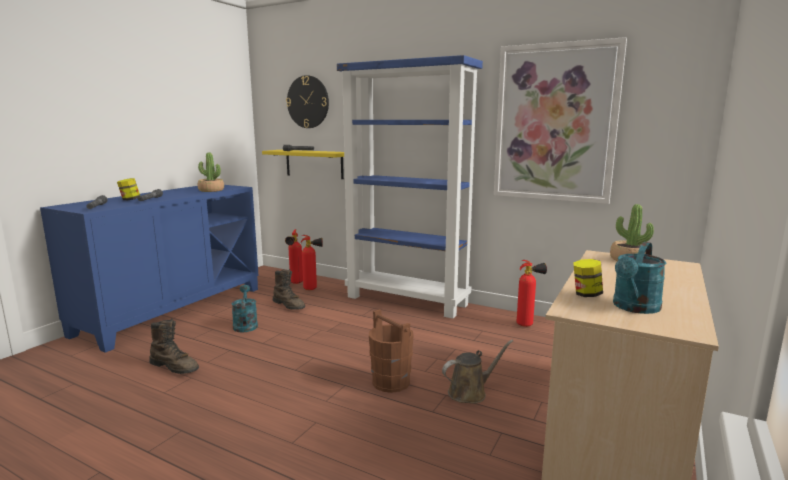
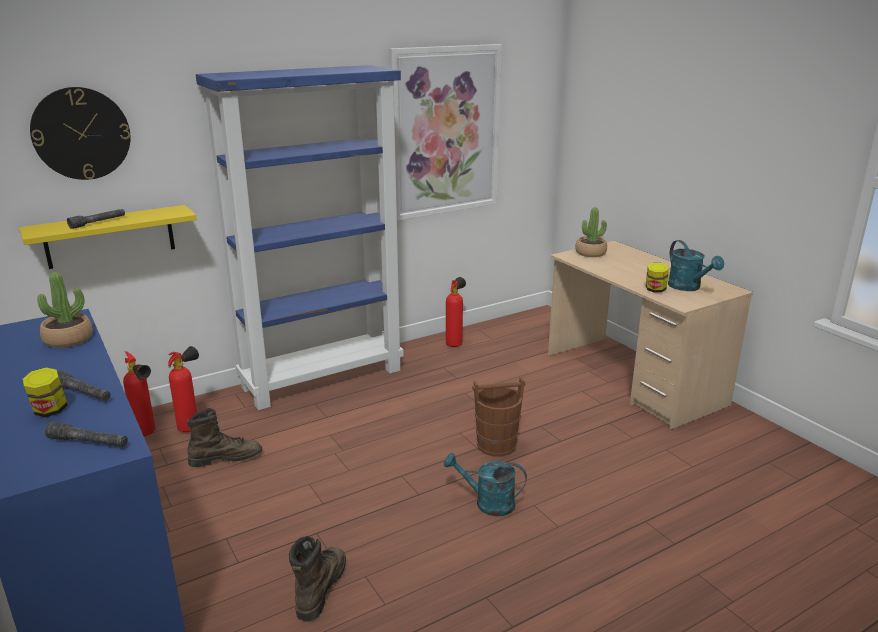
camera: 60 degrees left, 10 degrees up
(175, 367) = (320, 587): brown boot -> brown boot turned 45 degrees counterclockwise
(245, 324) = (247, 507): turquoise watering can -> turquoise watering can (487, 503)
(470, 392) = (546, 414): brown watering can -> none

